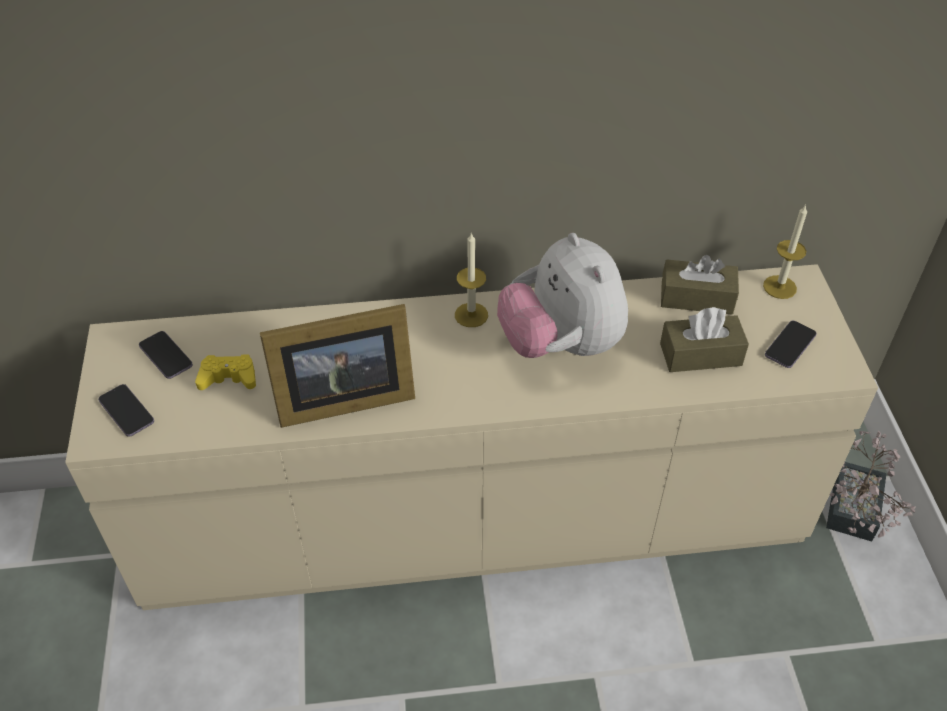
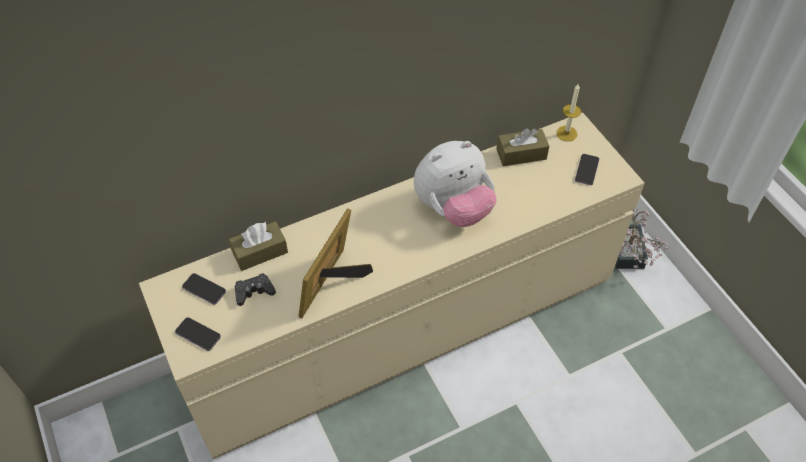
camera: 20 degrees left, 5 degrees up
(228, 378) = (254, 292): yellow game controller -> black game controller
(340, 399) = (333, 284): picture frame -> picture frame turned 150 degrees clockwise
(471, 315) = (389, 204): candle -> none
(561, 345) = (453, 208): plush toy -> plush toy turned 75 degrees counterclockwise
(700, 354) = (538, 191): brown tissue box -> brown tissue box (260, 252)

